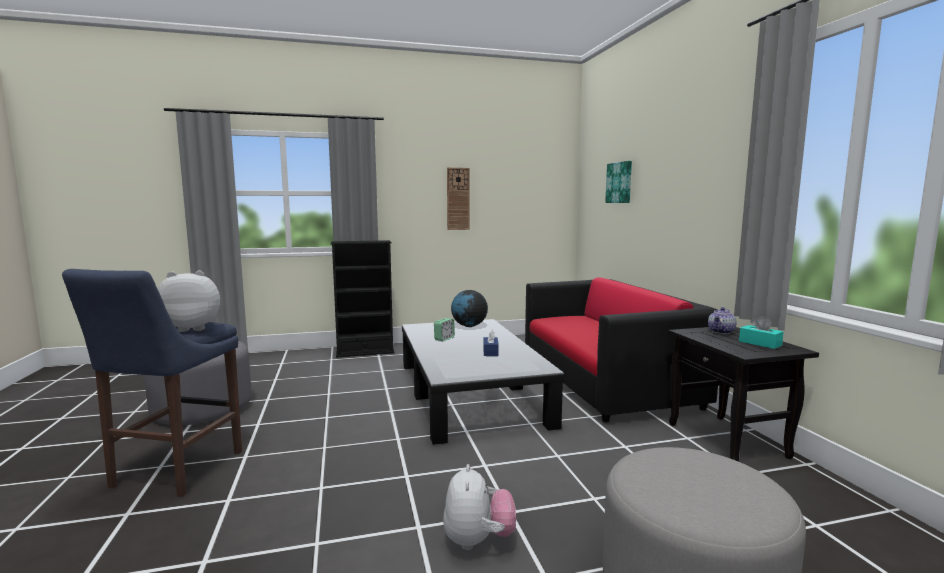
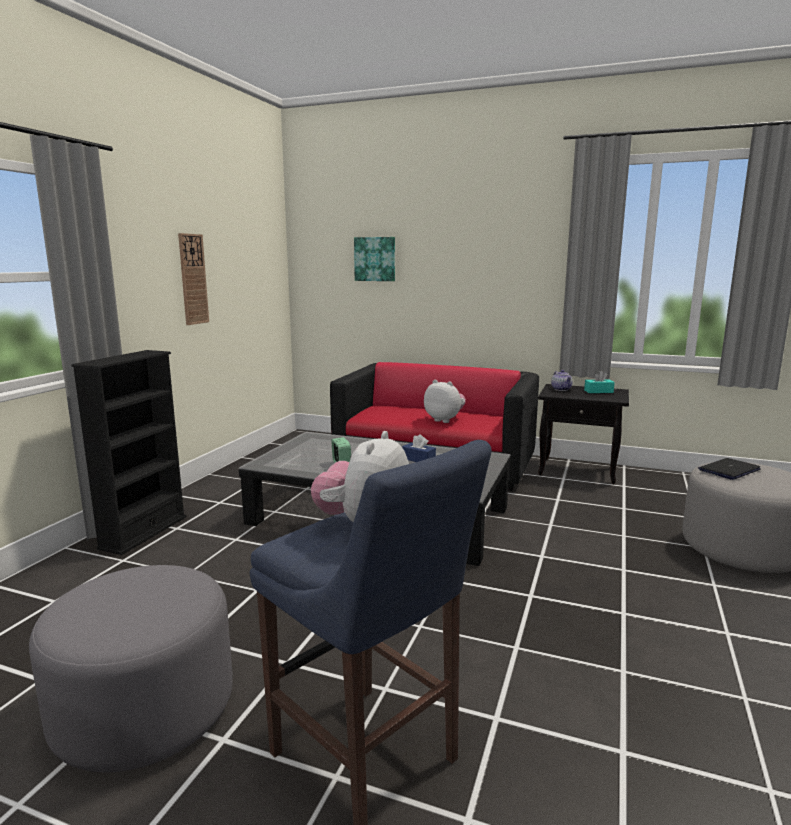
camera: 55 degrees left, 5 degrees up
(469, 326) = (313, 445): globe -> none
(478, 540) = (657, 594): plush toy -> plush toy (444, 420)
(686, 463) = (729, 470): none -> laptop

